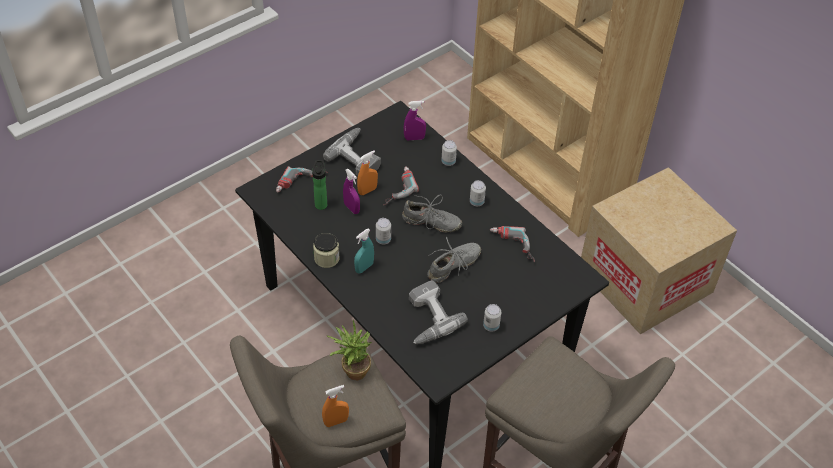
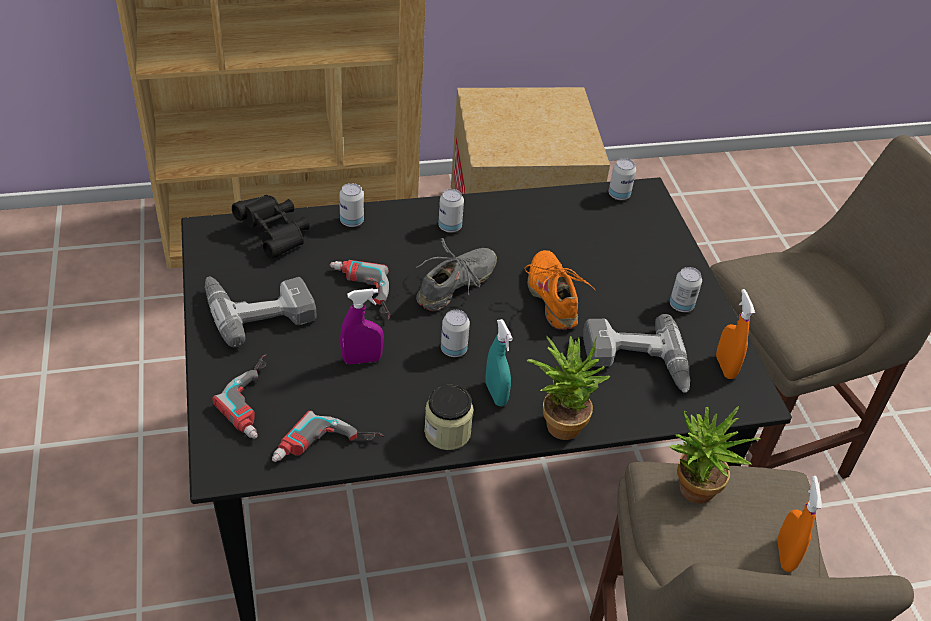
camera: 65 degrees left, 5 degrees down
(321, 203) = (323, 392): bottle -> none
(363, 299) = (559, 421): none -> potted plant
(367, 190) = (339, 327): orange spray bottle -> orange spray bottle (725, 367)
(414, 138) = (275, 235): purple spray bottle -> black binoculars
(454, 266) = (553, 297): grey shoe -> orange shoe
(511, 247) = (553, 230): power drill -> power drill (326, 451)
(571, 267) = (619, 195): none -> can

